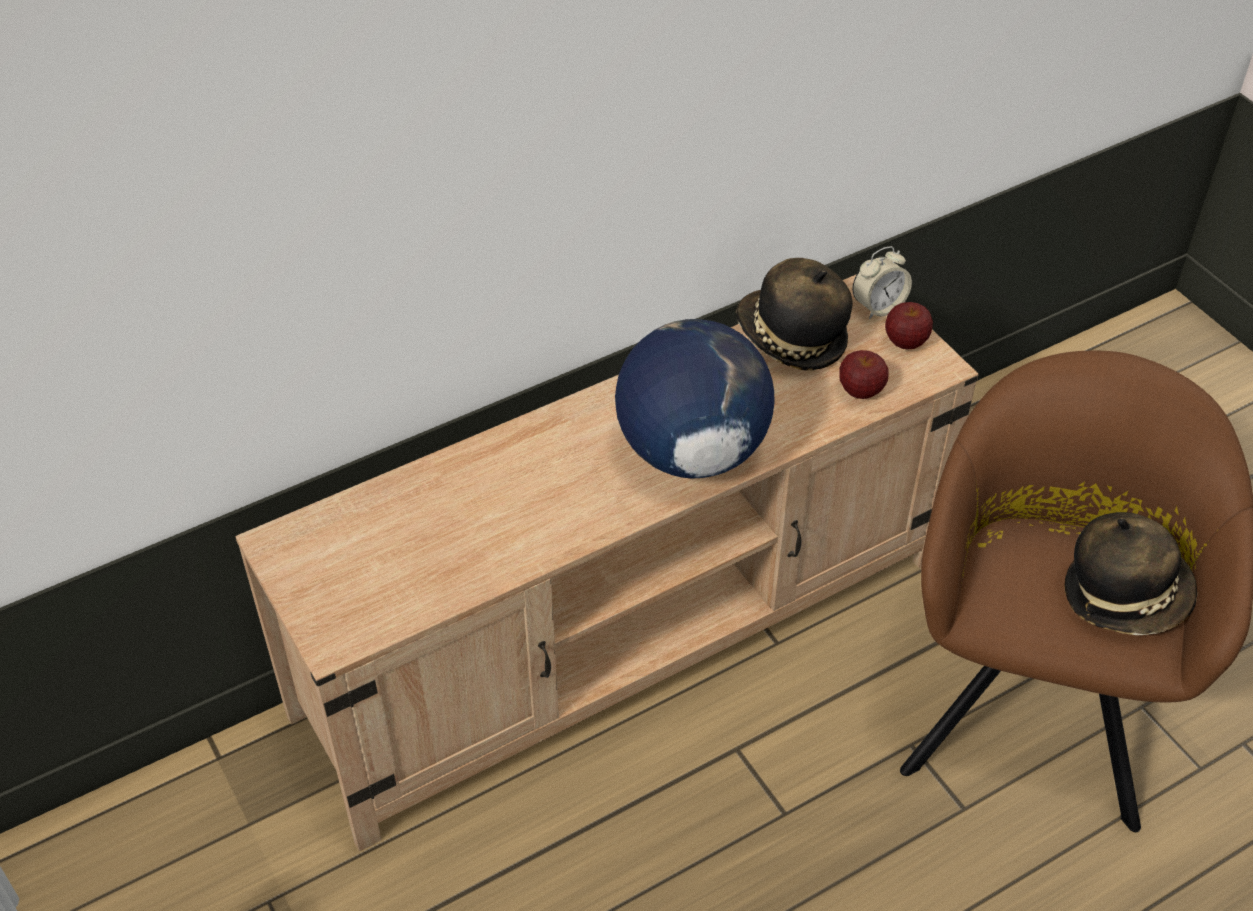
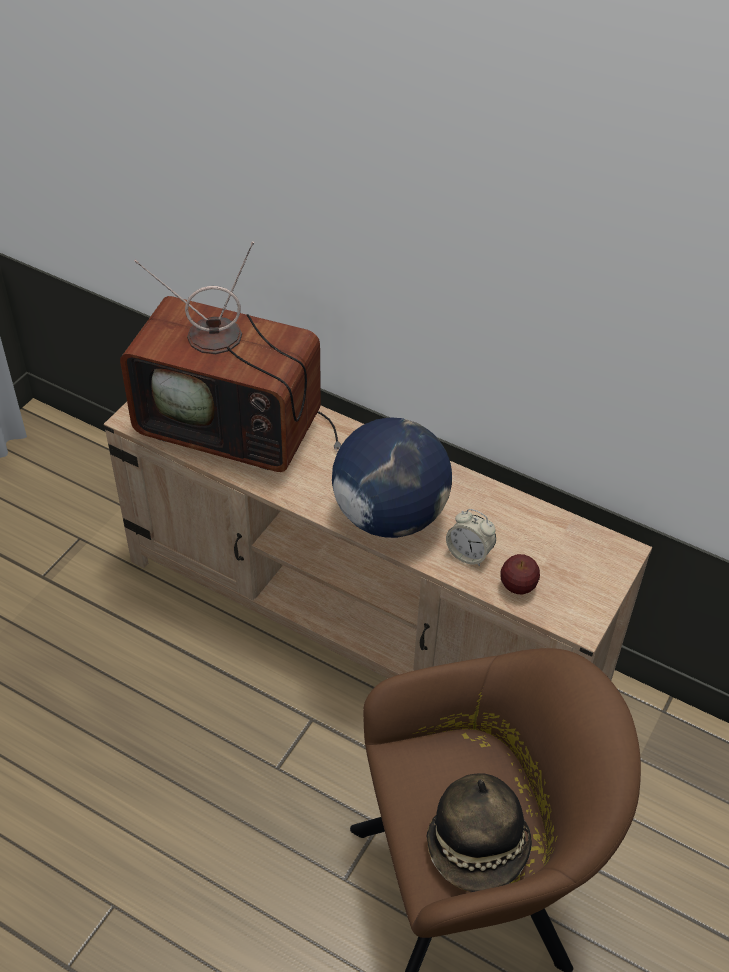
camera: 60 degrees right, 0 degrees up
(437, 536) = (236, 427): none -> television
(790, 339) = (538, 528): hat -> none
(878, 307) = (614, 566): alarm clock -> alarm clock (469, 554)
(905, 342) = (590, 595): apple -> none

